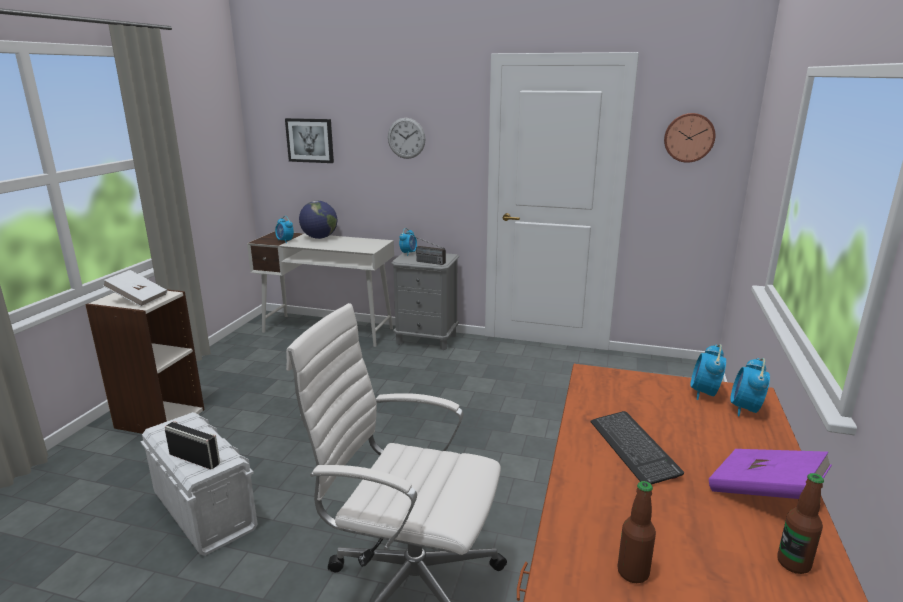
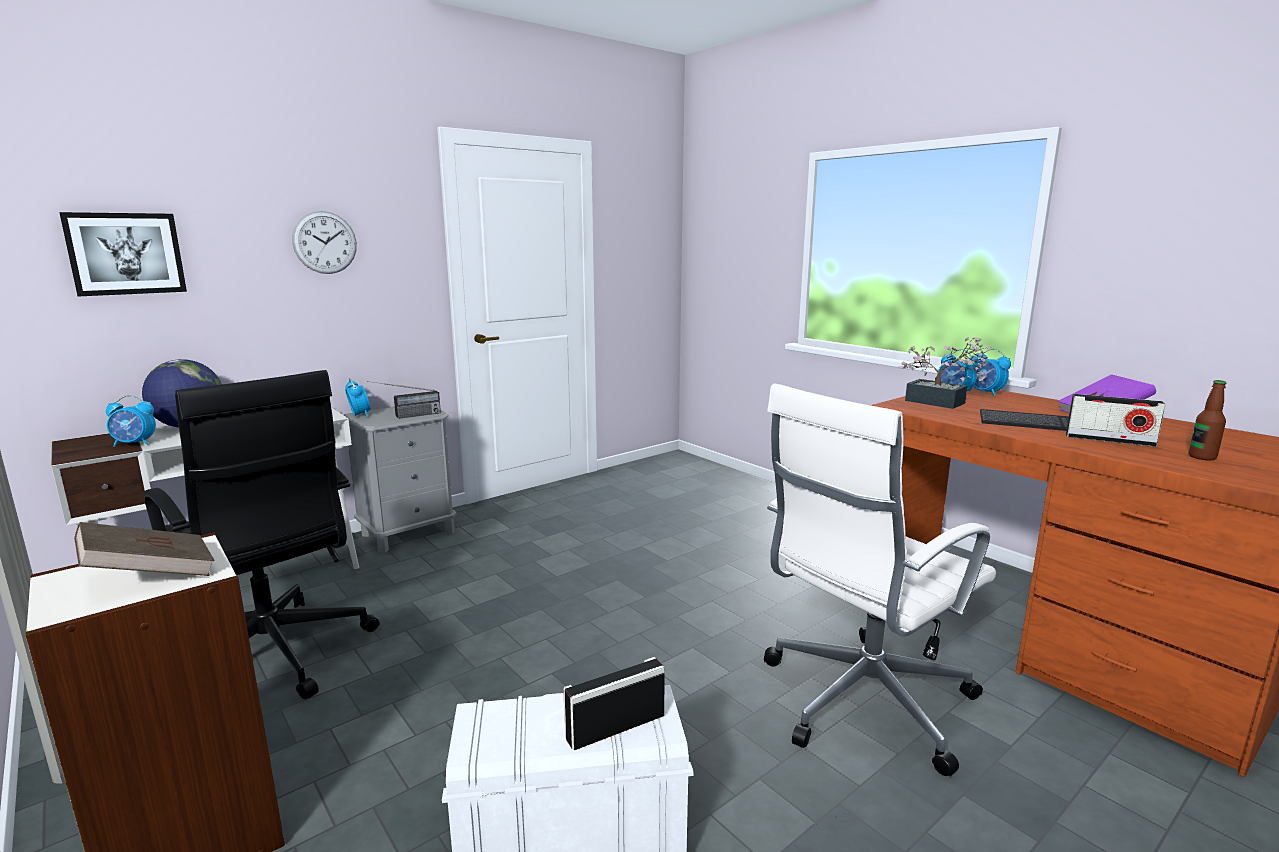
camera: 55 degrees left, 5 degrees down
(138, 299) = (150, 575): white book -> brown book
(281, 369) = (273, 657): none -> black office chair
(626, 502) = (1109, 440): none -> radio
(646, 392) = (941, 403): none -> potted plant
(689, 137) = (638, 231): wall clock -> none
(793, 563) = (1185, 428): bottle -> none

